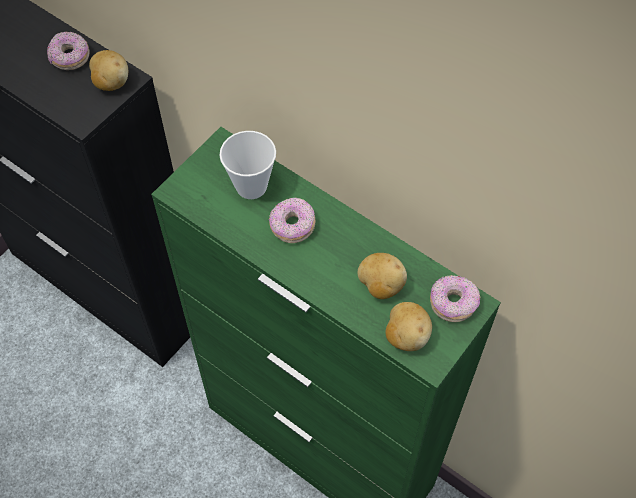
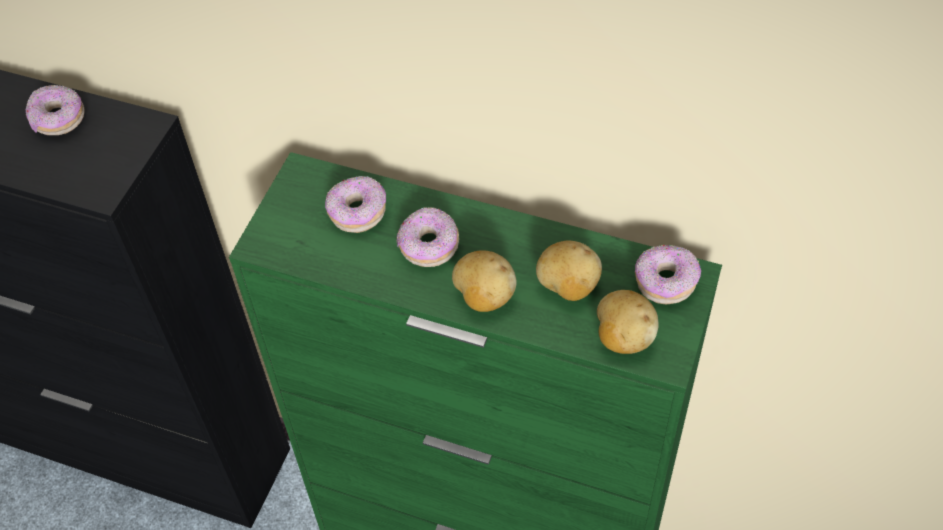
camera: 15 degrees left, 5 degrees down
(111, 82) = (125, 135): potato -> potato (484, 296)
(251, 186) = (357, 213): cup -> donut

